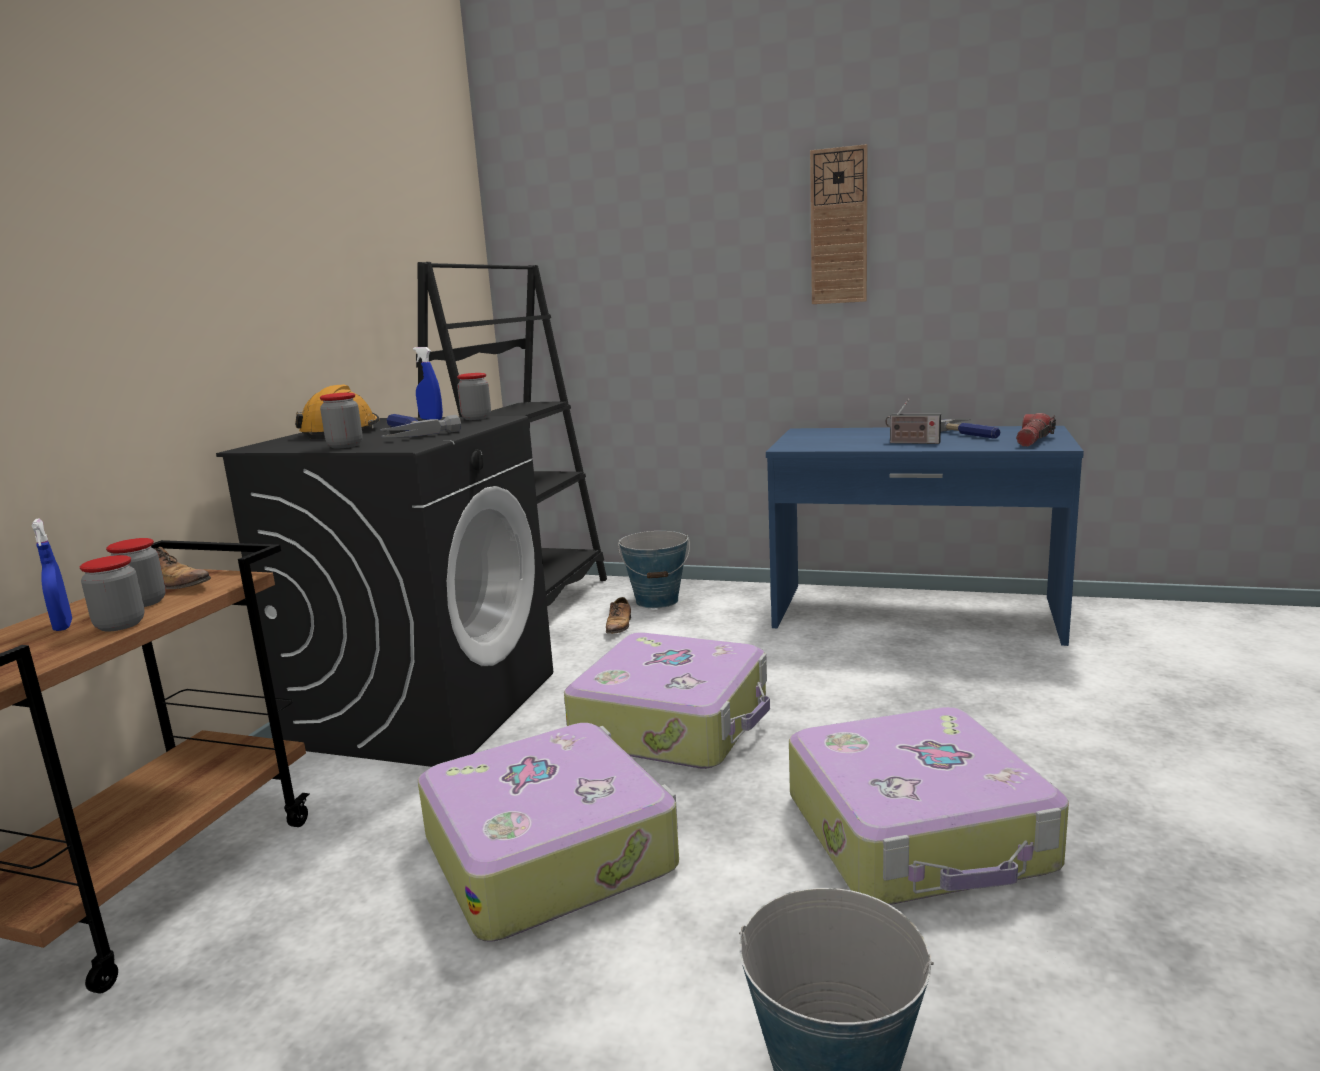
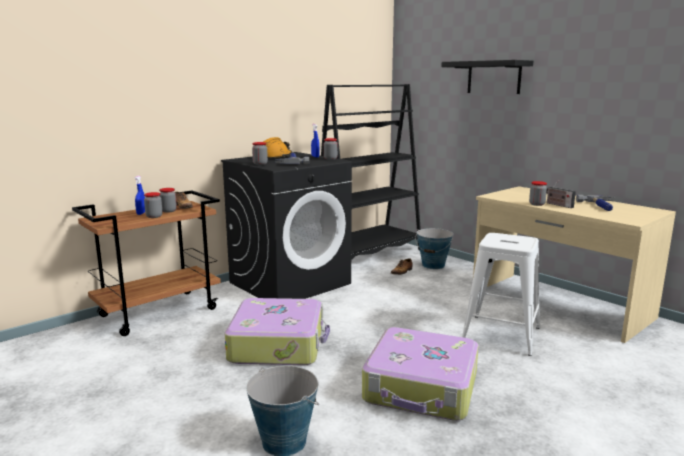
camera: 30 degrees right, 0 degrees up
(674, 722) = (376, 316): suitcase -> none
(715, 239) = (494, 77): none -> black shelf
(839, 227) = (557, 76): wall clock -> none
(882, 447) = (537, 204): none -> jar
(907, 687) = (501, 334): none -> white stool
(915, 613) = (558, 304): blue desk -> beige desk
(1033, 441) = (627, 216): flashlight -> none

